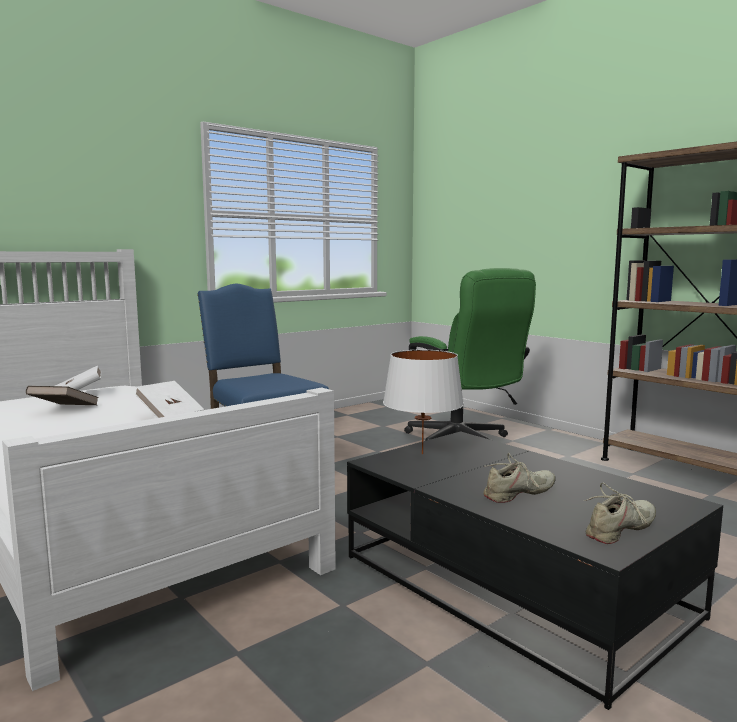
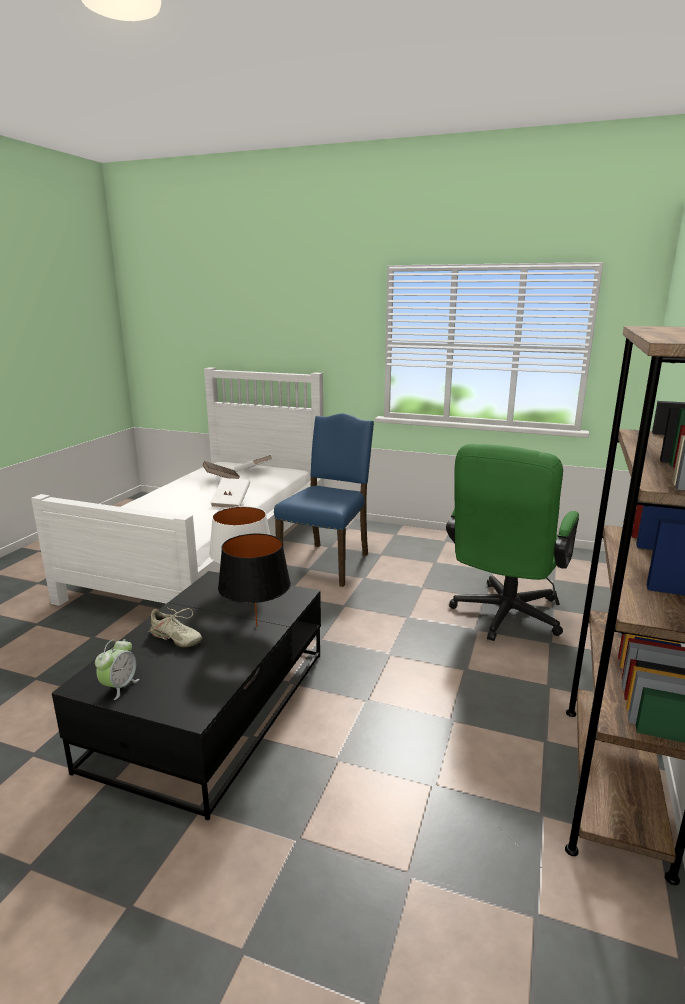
camera: 60 degrees right, 10 degrees up
(519, 460) = (256, 626): none -> black table lamp
(620, 530) = (119, 687): beige shoe -> alarm clock

